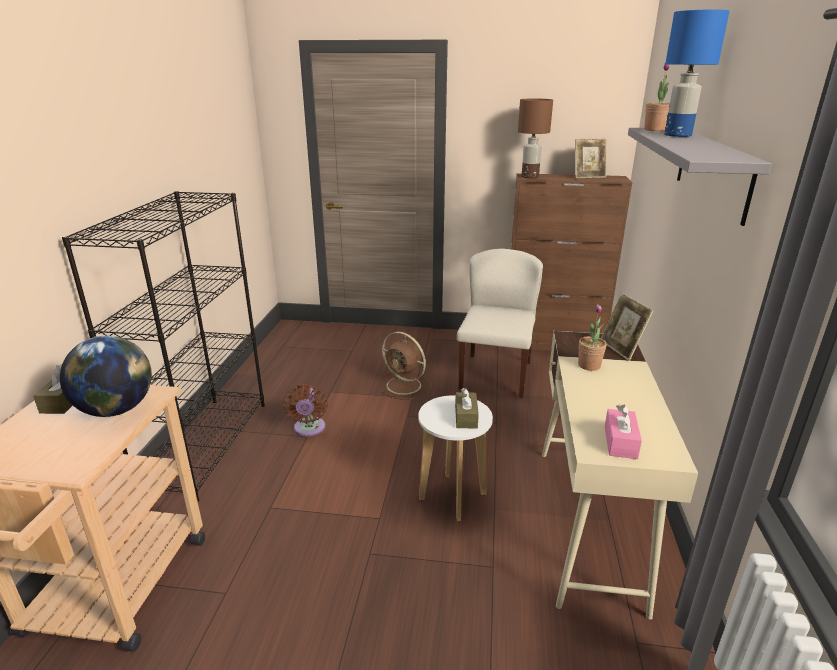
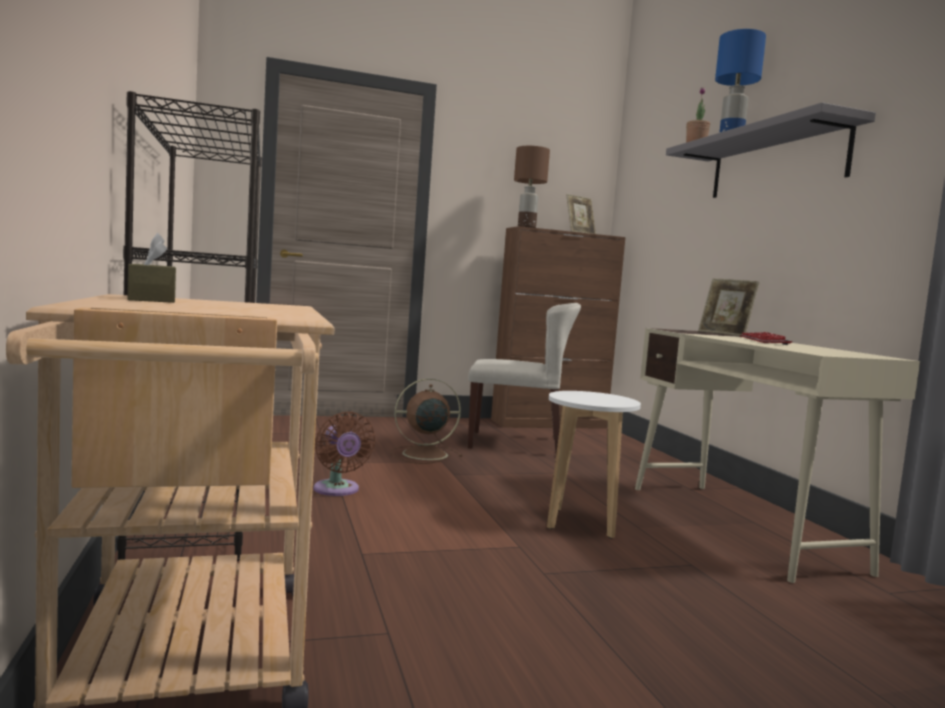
camera: 25 degrees left, 20 degrees down
(116, 410) = (257, 306): globe -> none
(405, 386) = (422, 454): brown fan -> brown fan turned 150 degrees clockwise
(466, 417) = (608, 398): brown tissue box -> none
(495, 375) = (516, 443): beige chair -> beige chair turned 105 degrees clockwise
(589, 365) = (718, 336): potted plant -> none
(620, 384) = (764, 341): none -> keyboard
(620, 442) = (832, 352): pink tissue box -> none

